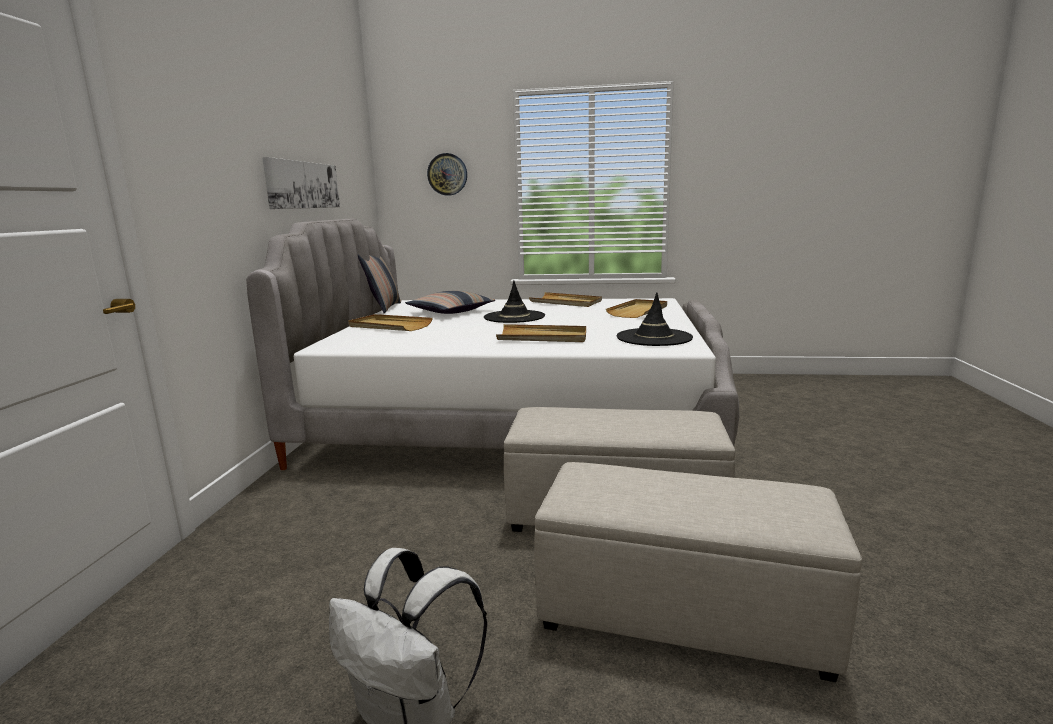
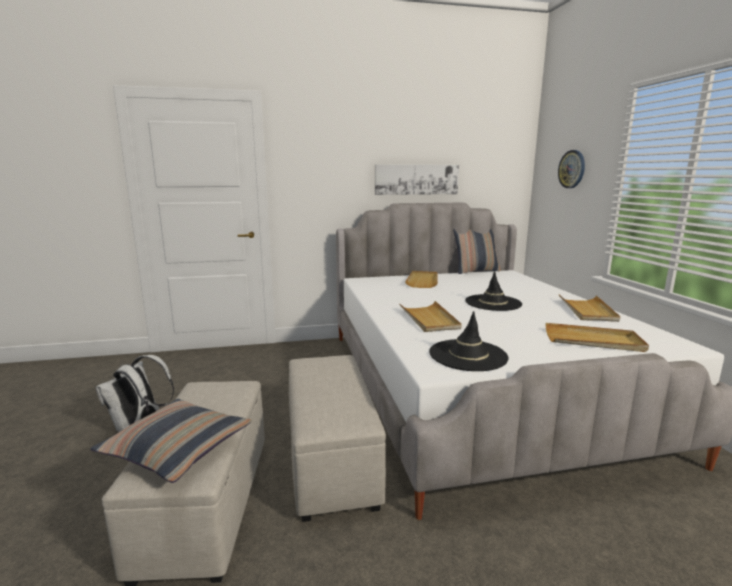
camera: 70 degrees right, 0 degrees up
(450, 311) = (488, 285): pillow -> pillow (177, 449)

